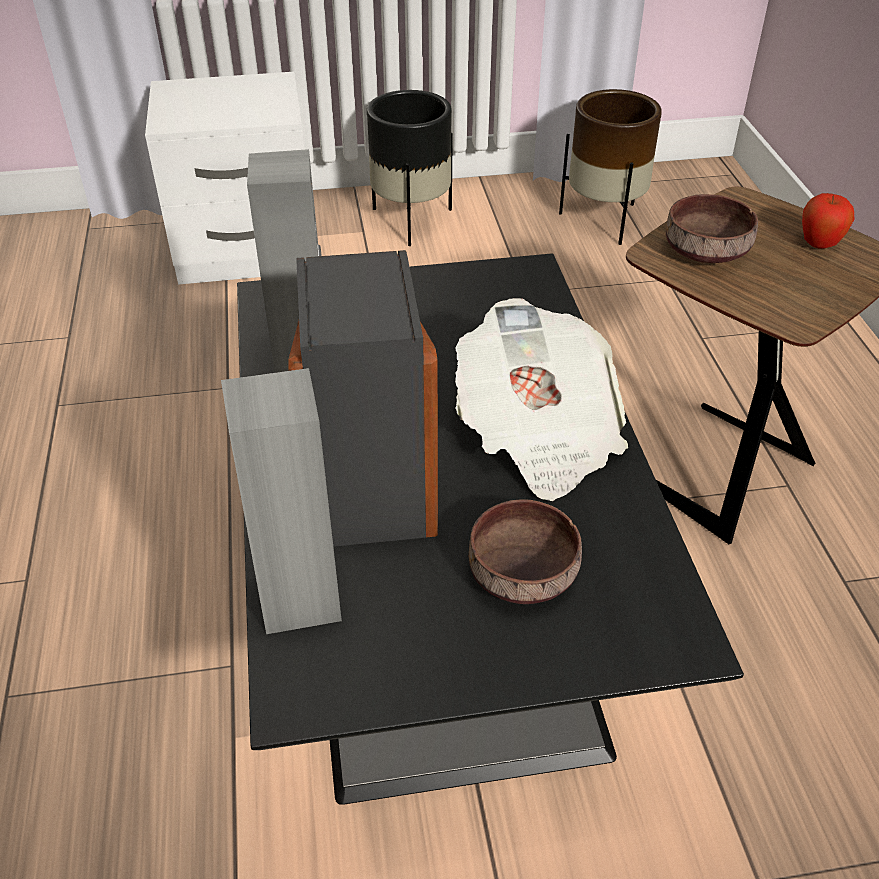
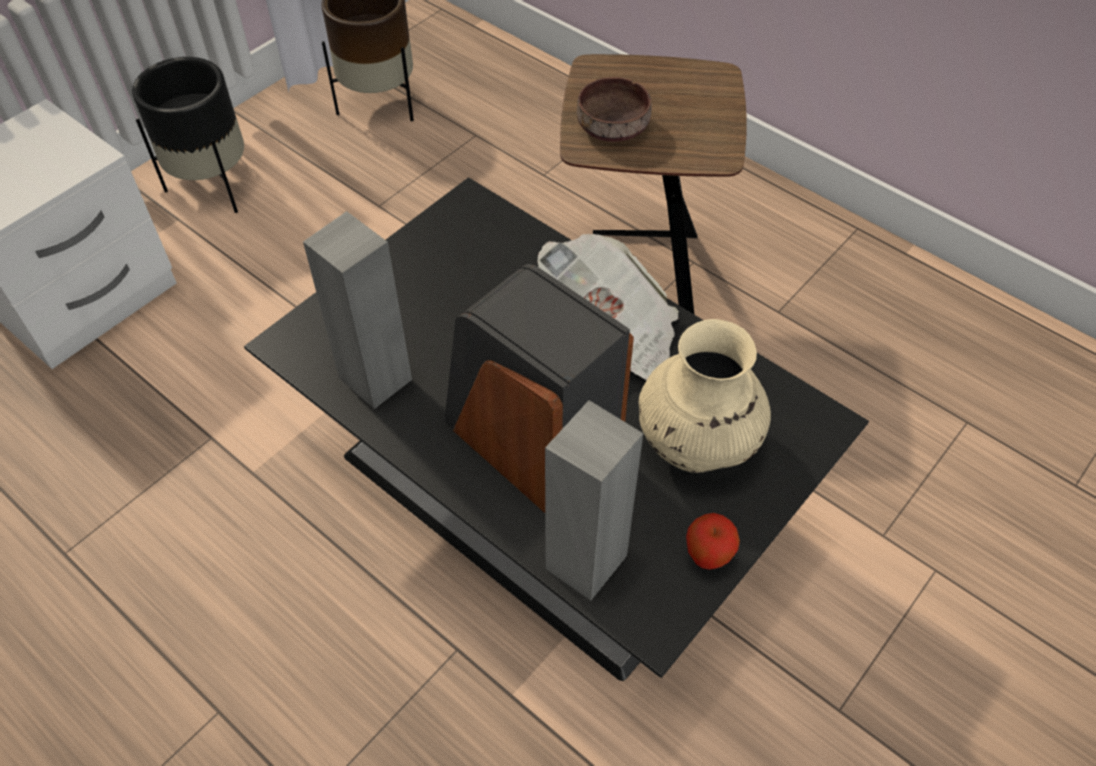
camera: 40 degrees left, 10 degrees up
(519, 572) = (696, 444): brown bowl -> beige vase
(819, 245) = (676, 83): apple -> apple (707, 557)

